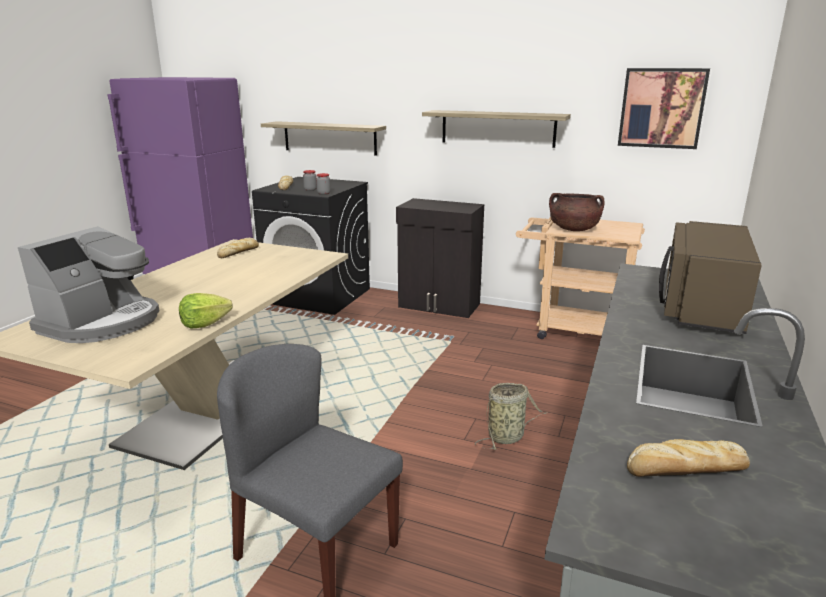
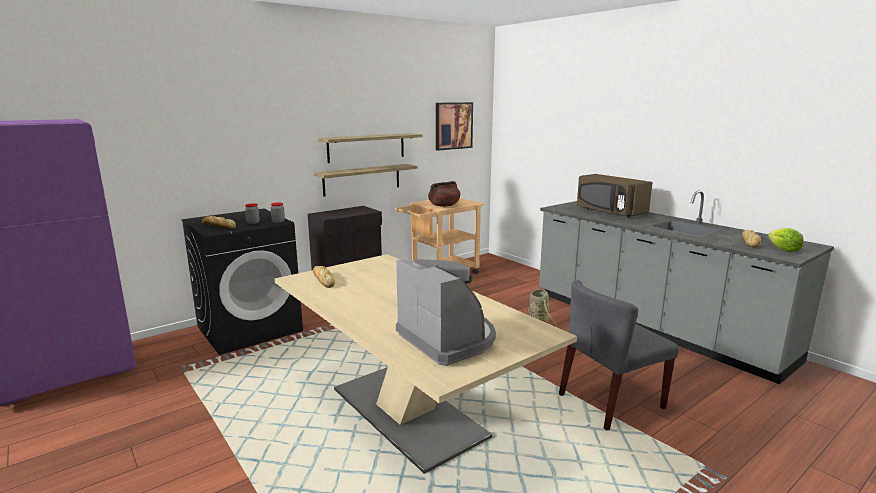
camera: 60 degrees left, 5 degrees down
(205, 324) = (490, 306): lettuce -> lettuce (783, 249)
(329, 138) = (217, 173): shelf -> shelf (362, 179)

